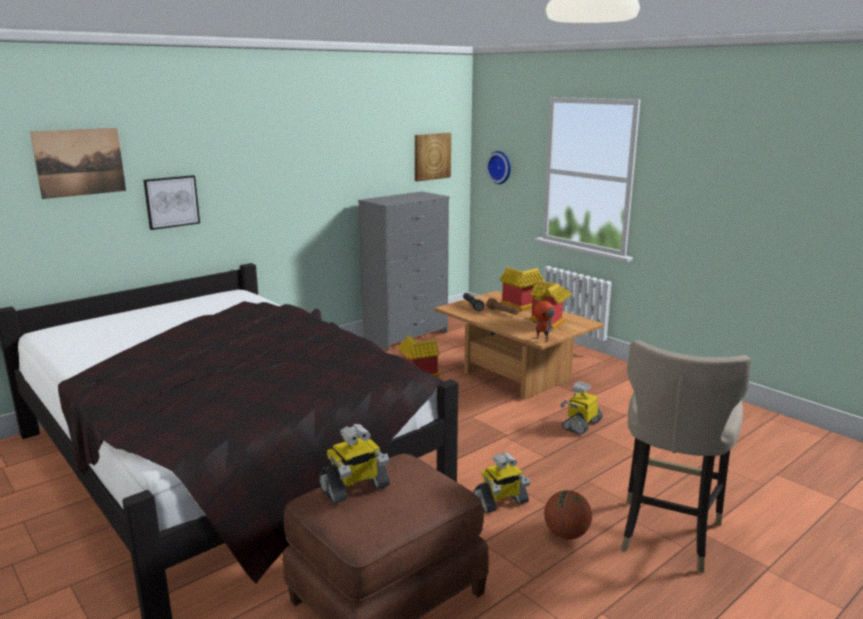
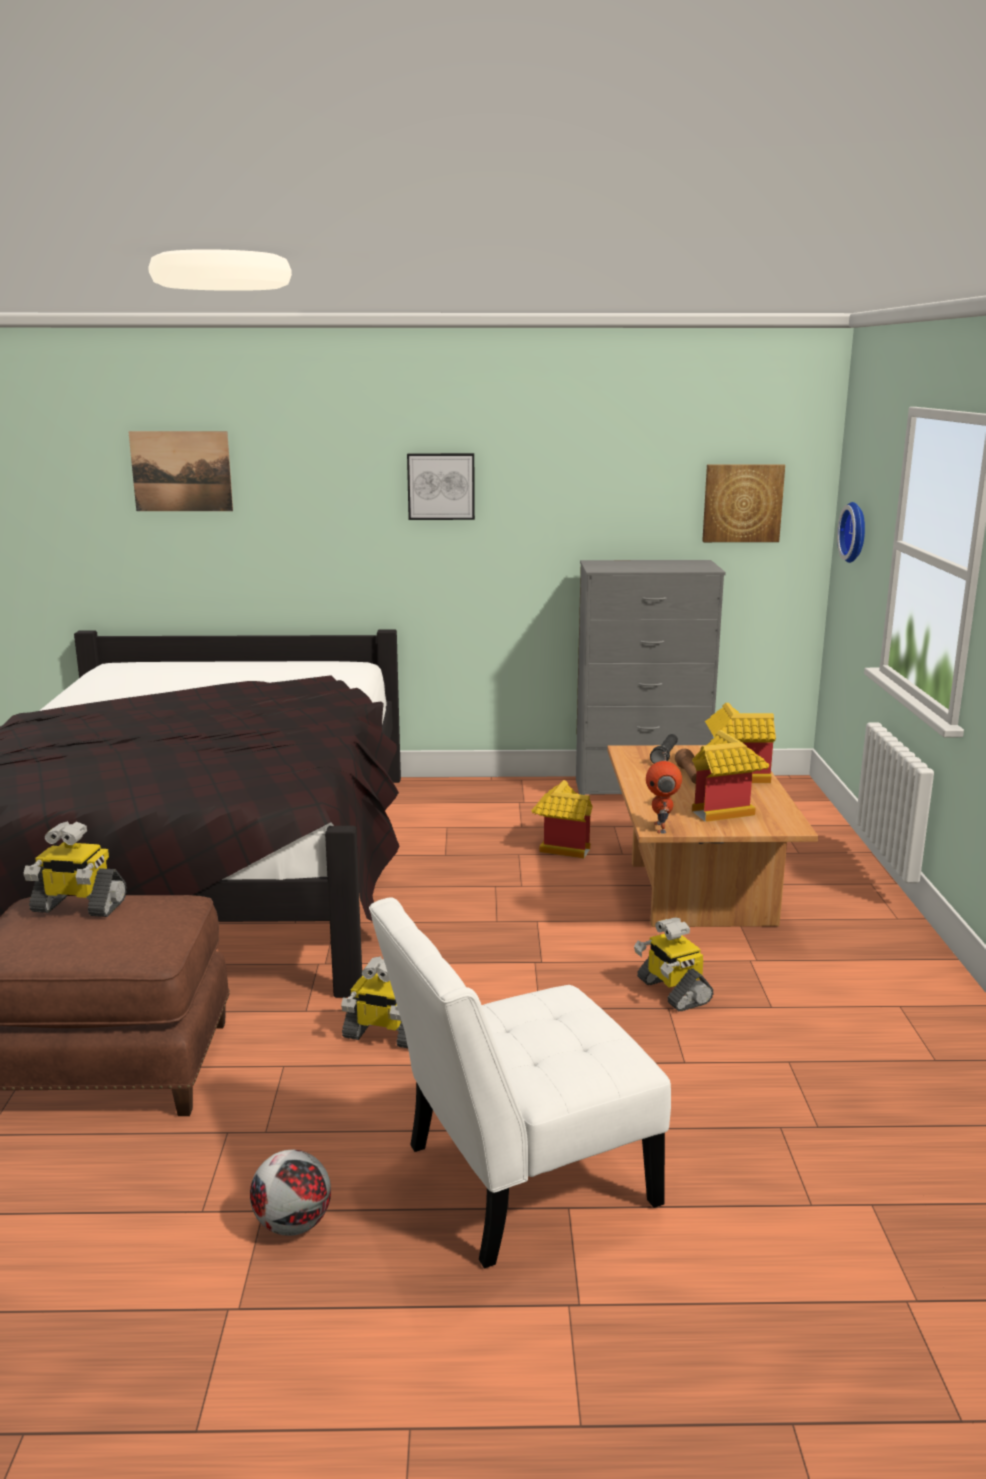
camera: 40 degrees right, 0 degrees up
(171, 201) = (290, 531): picture -> picture (441, 486)
(566, 534) = (389, 1108): basketball -> none
(581, 424) = (672, 991): toy robot -> toy robot turned 105 degrees counterclockwise
(625, 610) = (292, 1225): none -> football
(667, 533) = (517, 1179): beige stool -> white chair

